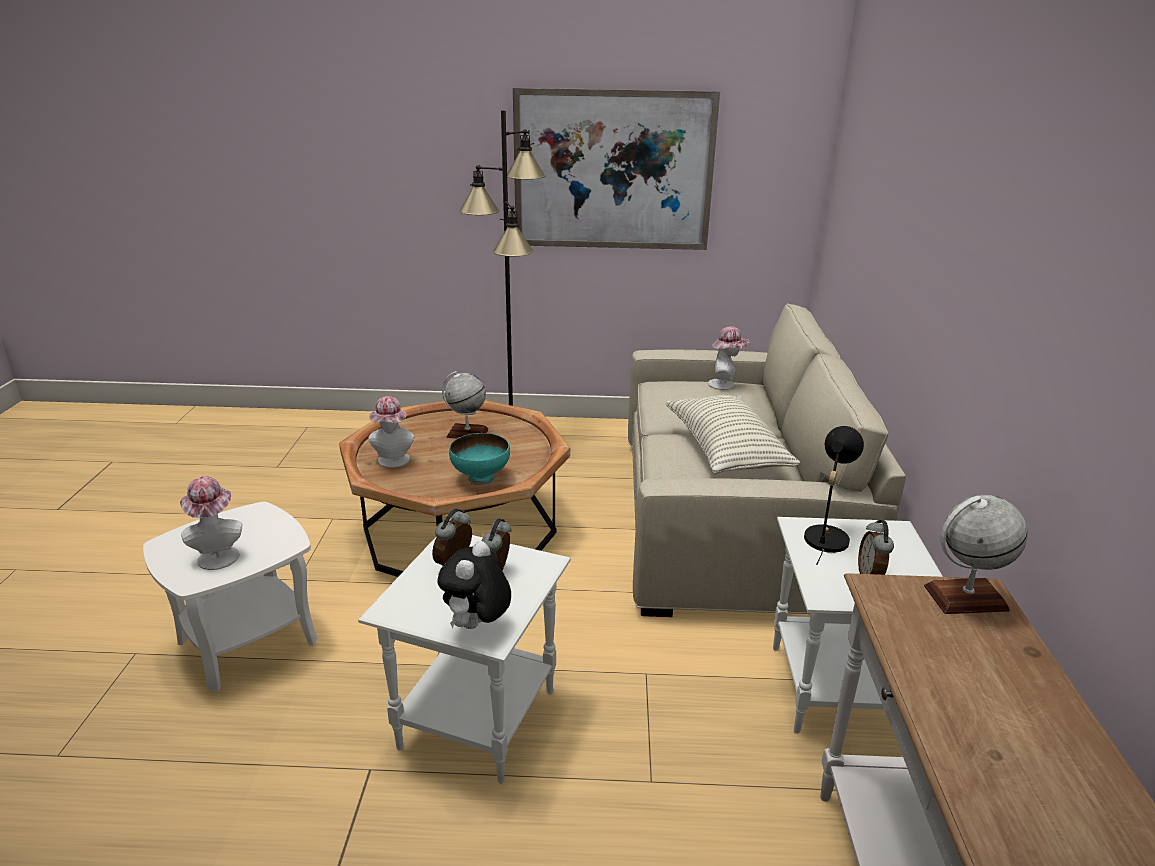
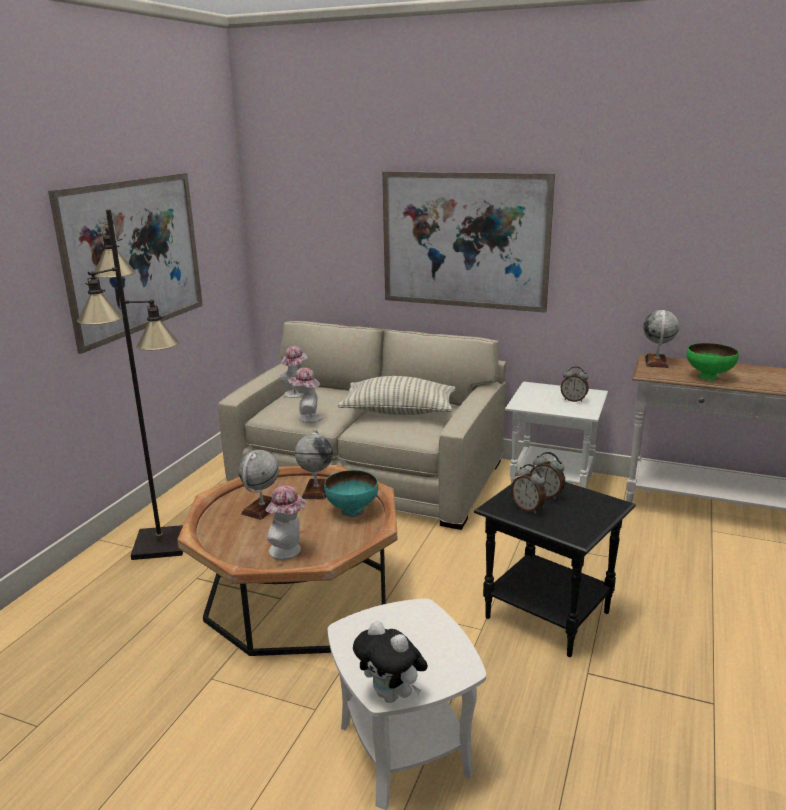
camera: 70 degrees left, 5 degrees down
(218, 555) = (422, 653): hat -> hat (307, 418)
(476, 626) = (603, 507): plush toy -> plush toy (392, 695)
(477, 721) = (548, 616): white side table -> black side table
(517, 451) = (316, 490): none -> globe
(826, 536) = (532, 401): black table lamp -> none
(926, 256) = (464, 241): none -> picture
(934, 670) = (709, 377): none -> green bowl

